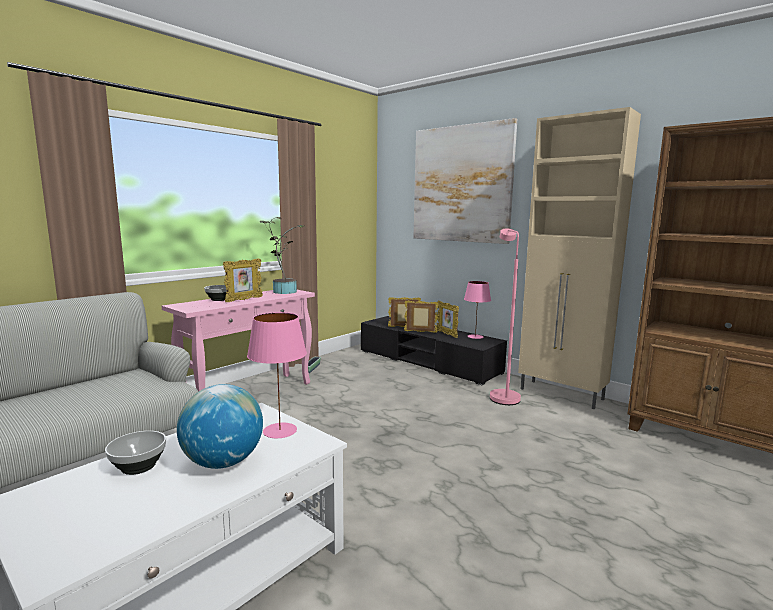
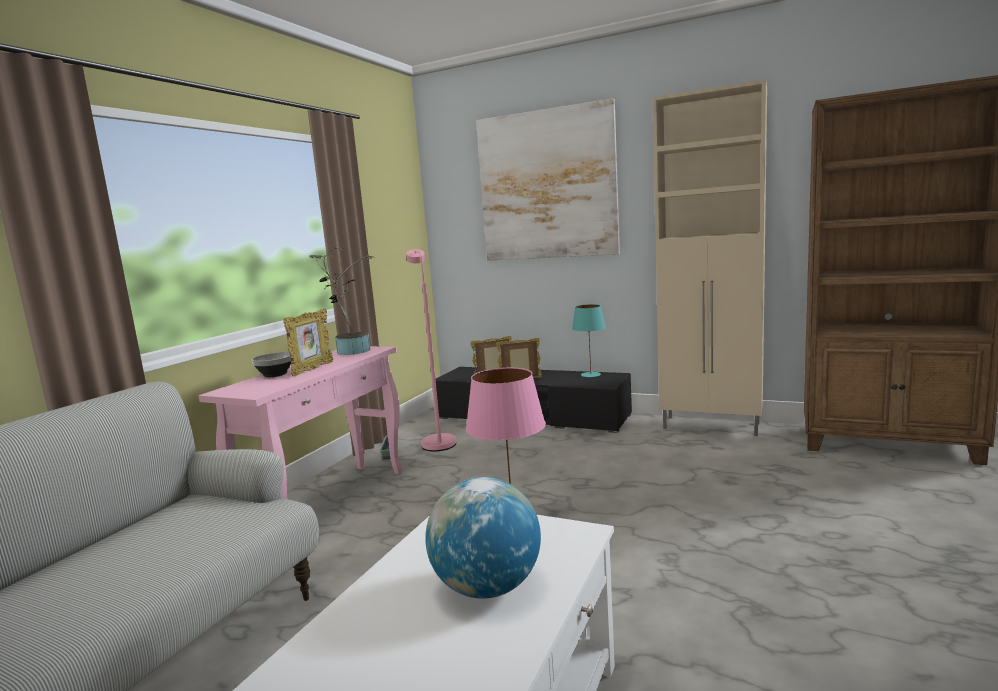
camera: 15 degrees left, 0 degrees up
(139, 467) = (376, 623): bowl -> none
(447, 334) = (555, 377): picture frame -> none
(475, 336) = (590, 374): pink table lamp -> turquoise table lamp
(502, 395) = (650, 440): pink floor lamp -> pink floor lamp (437, 441)

